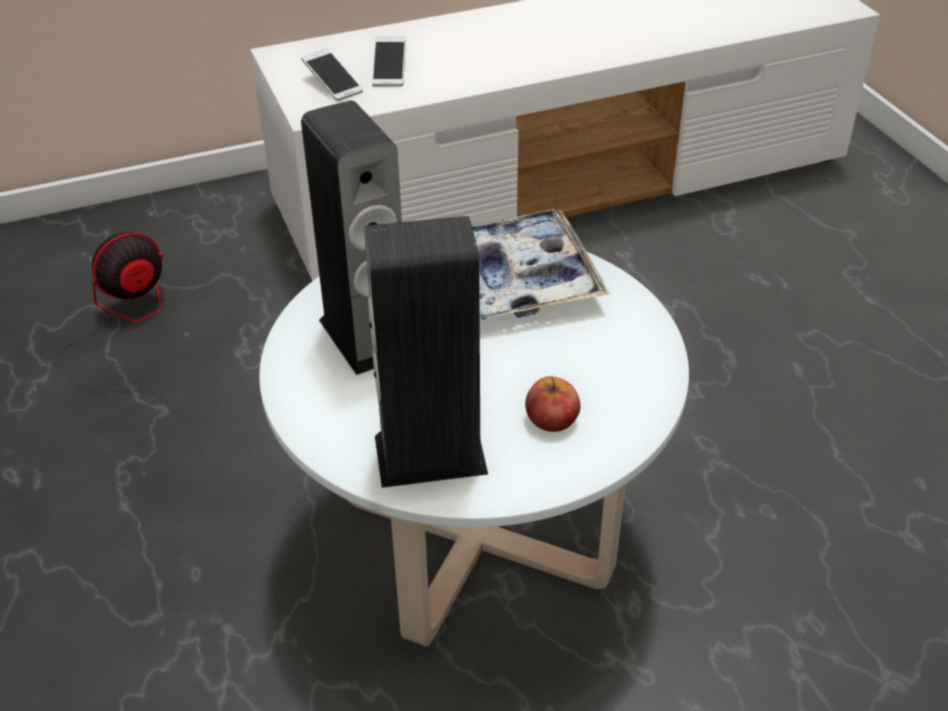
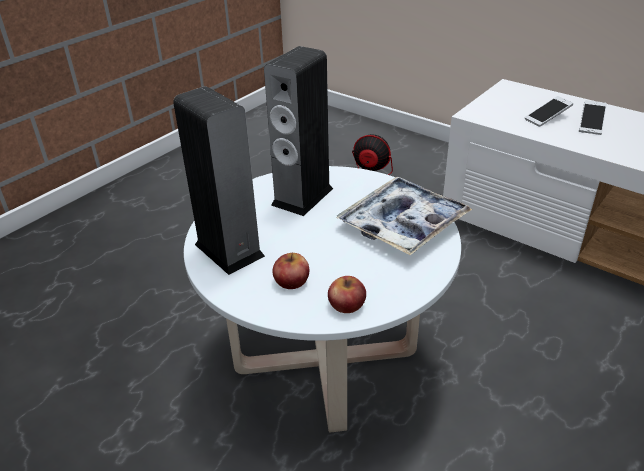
camera: 60 degrees right, 5 degrees down
(332, 84) = (507, 109): phone -> phone (591, 124)
(635, 389) = (346, 304): none -> apple

